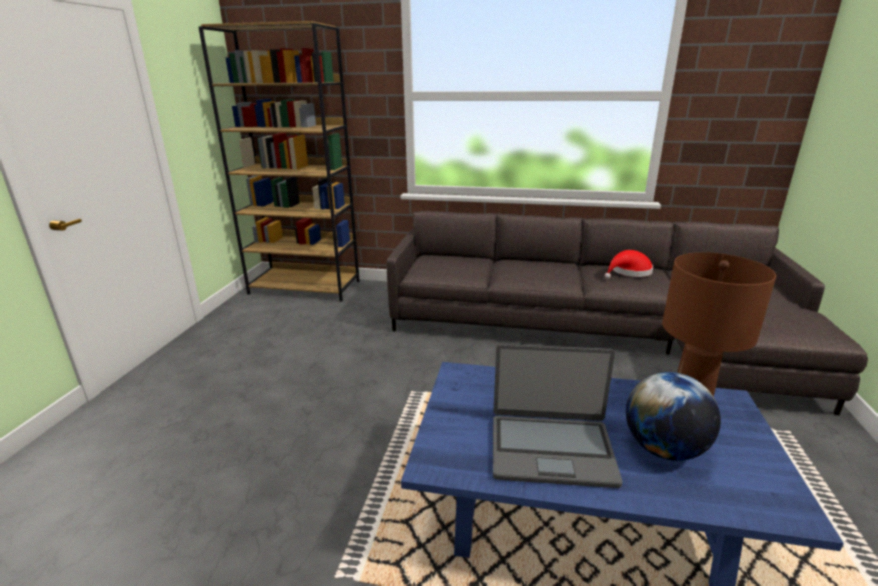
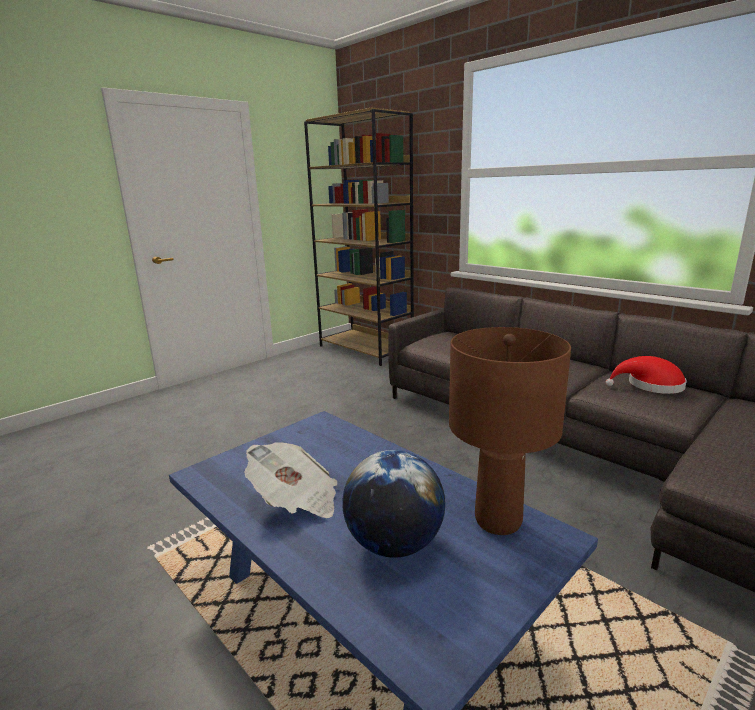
camera: 35 degrees right, 5 degrees down
(551, 449) = (296, 500): laptop -> newspaper

